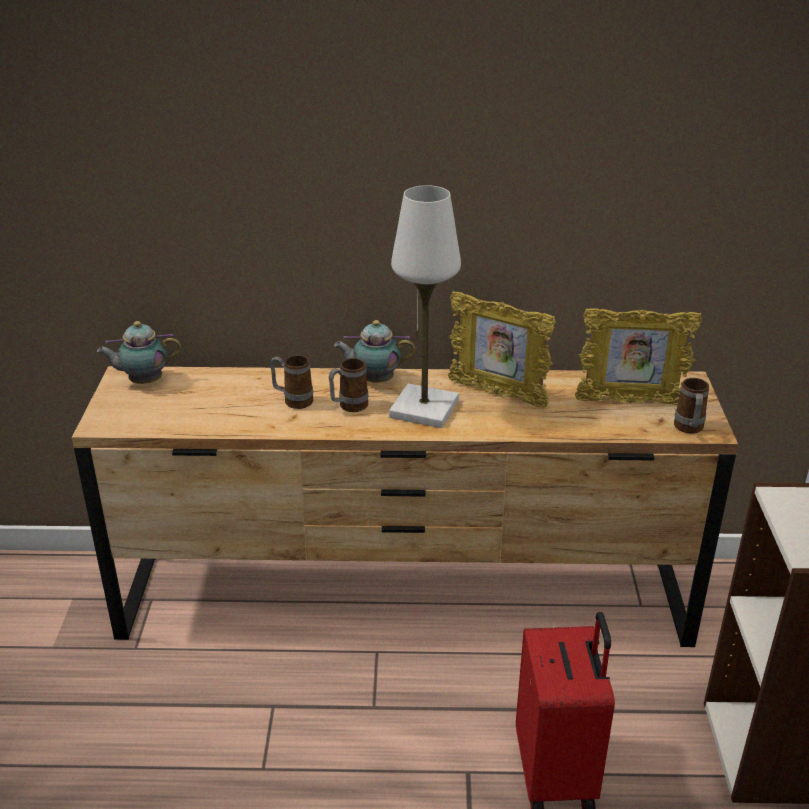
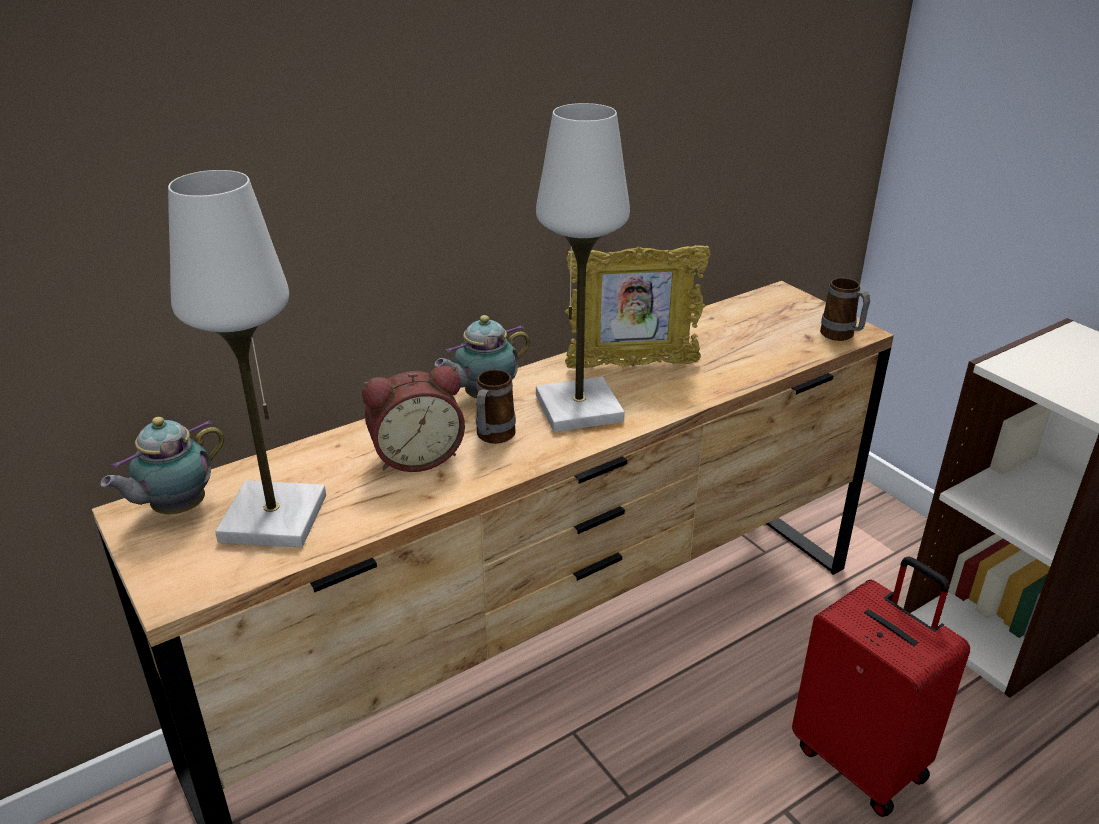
camera: 35 degrees left, 0 degrees up
(183, 405) = (274, 518): none -> white table lamp
(293, 401) = (416, 456): mug -> alarm clock
(630, 402) = (760, 329): picture frame -> none

